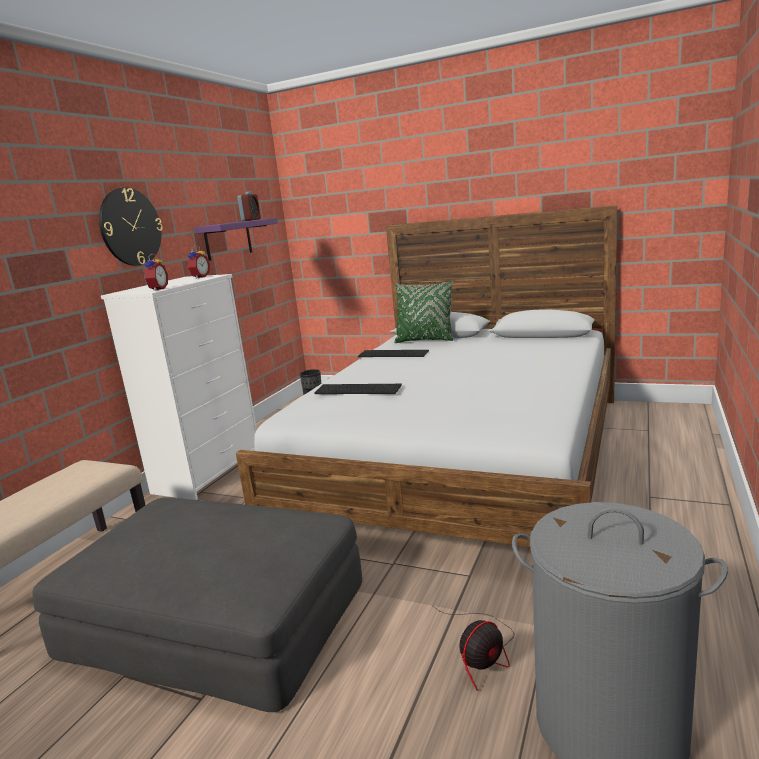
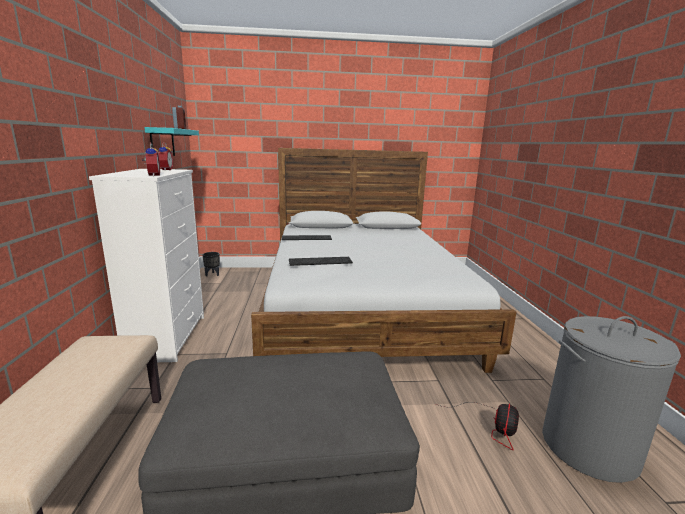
camera: 30 degrees left, 0 degrees up
(130, 227) = (106, 116): wall clock -> none
(228, 240) = (162, 142): purple shelf -> turquoise shelf
(425, 340) = (316, 229): green pillow -> none

